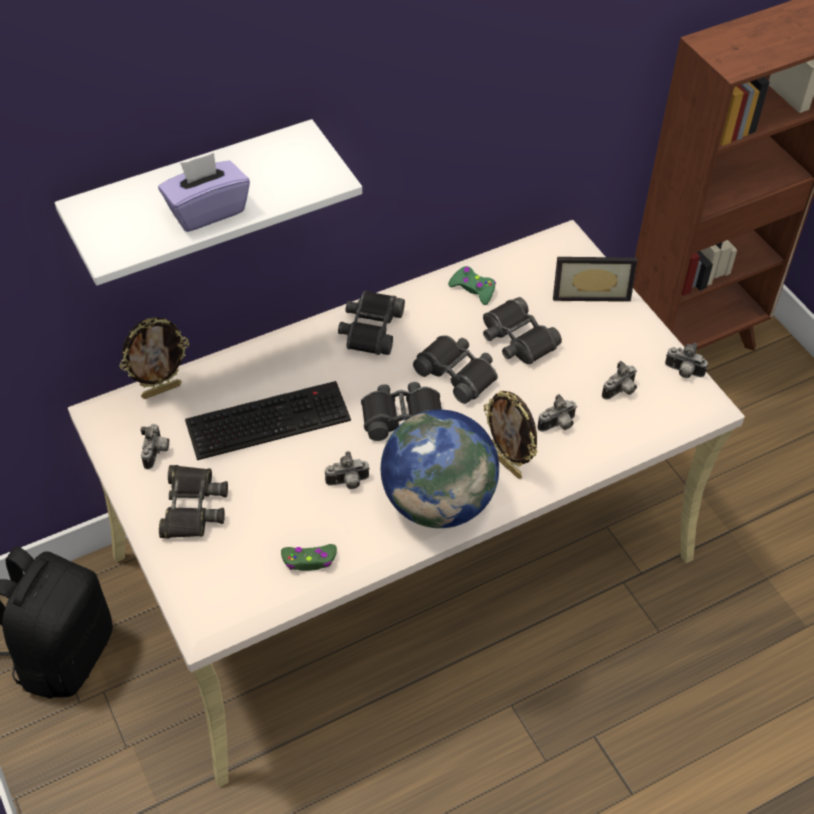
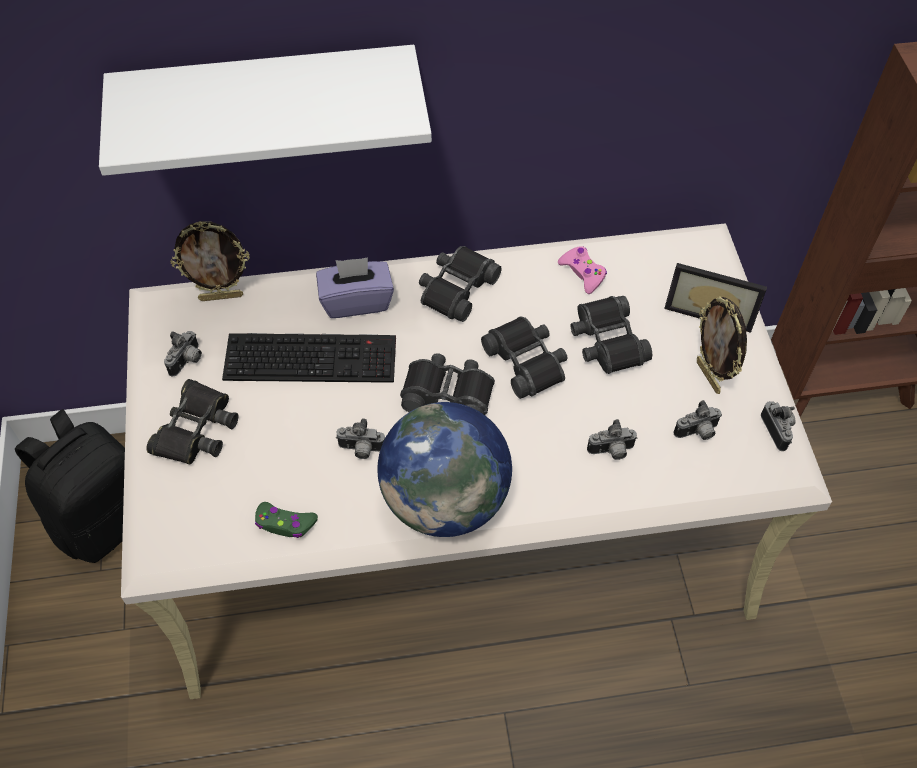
camera: 20 degrees right, 5 degrees up
(207, 210) = (251, 120): purple tissue box -> purple tissue box (356, 301)
(473, 289) = (582, 273): green game controller -> pink game controller
(507, 465) = (537, 481): picture frame -> picture frame (709, 377)
(683, 372) = (778, 430): camera -> camera turned 150 degrees counterclockwise

